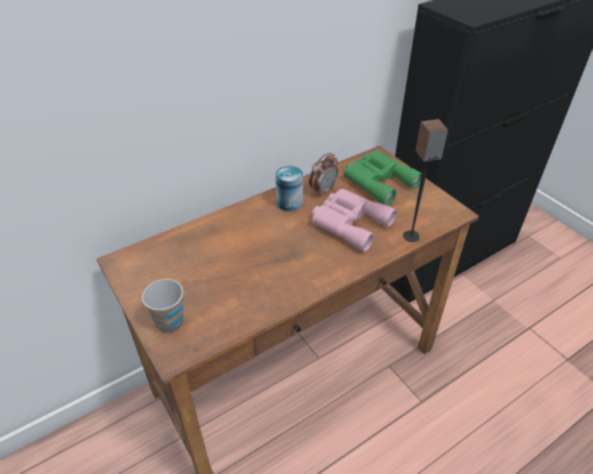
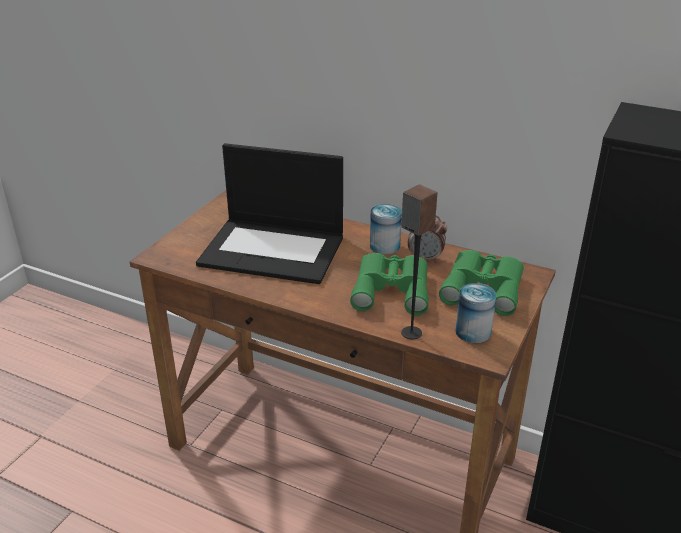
camera: 60 degrees right, 10 degrees down
(170, 323) = (185, 243): cup -> none
(240, 265) = (274, 250): none -> laptop
(349, 222) = (392, 288): pink binoculars -> green binoculars
(426, 208) = (473, 332): none -> can

